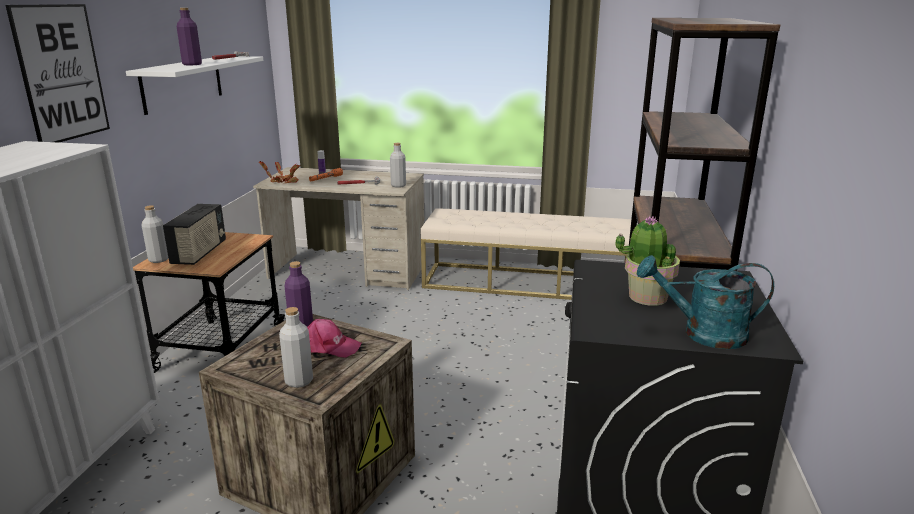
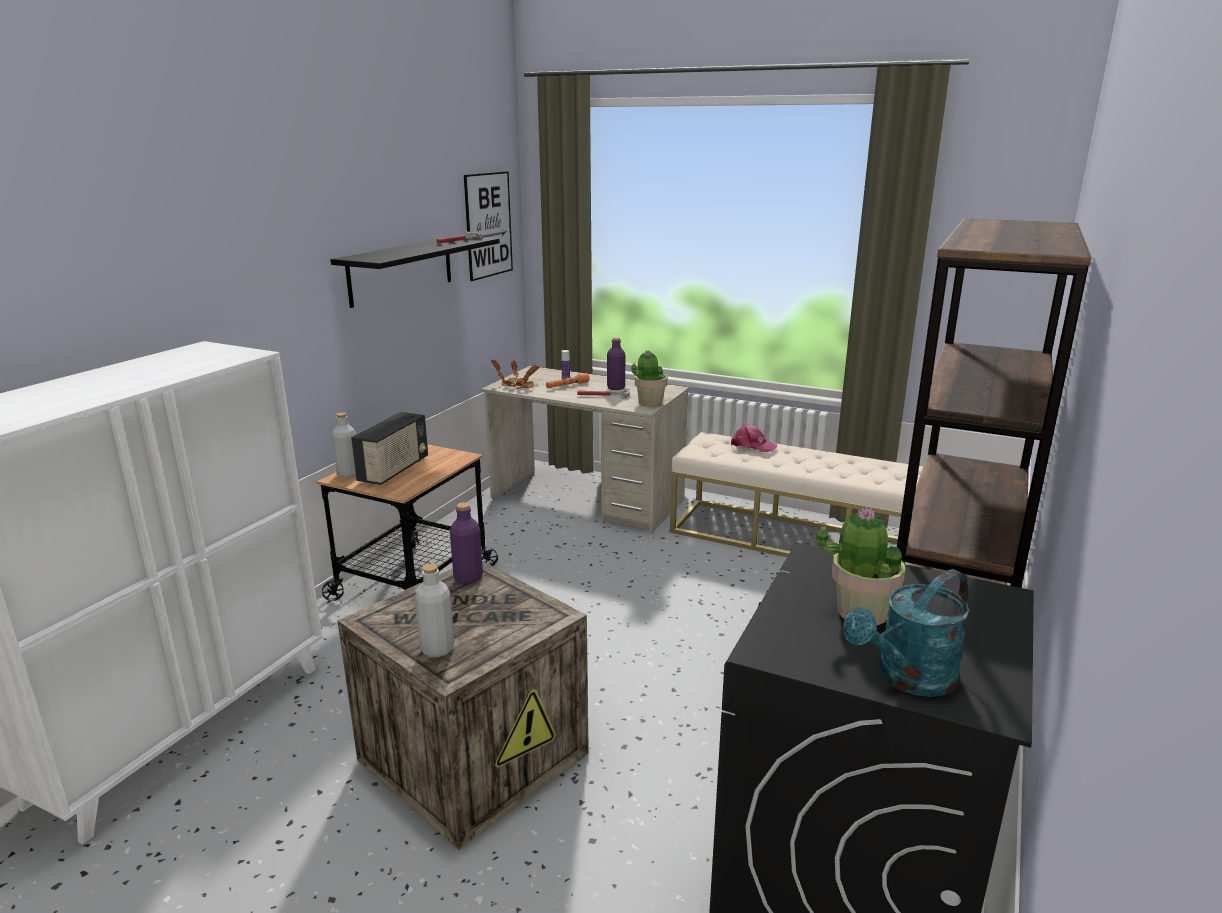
camera: 15 degrees right, 0 degrees up
(61, 73) = (253, 265): picture -> picture (488, 225)
(183, 83) = (401, 270): white shelf -> black shelf
(192, 64) = (408, 251): purple bottle -> purple bottle (616, 388)
(328, 347) = (487, 610): pink cap -> pink cap (752, 445)
(398, 185) = (650, 402): grey bottle -> potted plant
(703, 334) = (908, 679): turquoise watering can -> turquoise watering can turned 60 degrees counterclockwise

